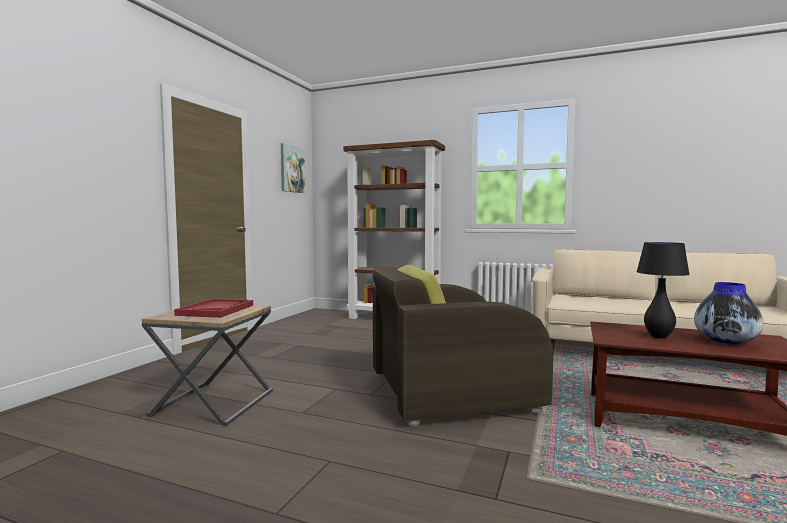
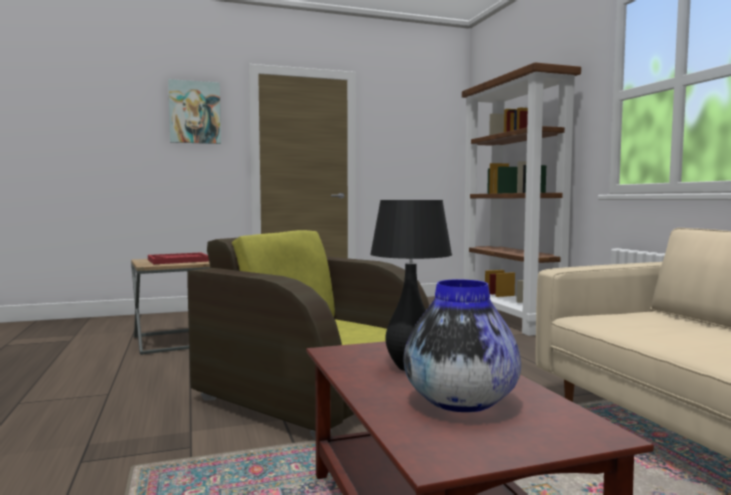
camera: 50 degrees right, 0 degrees up
(292, 169) = (428, 126): picture -> picture (195, 112)

